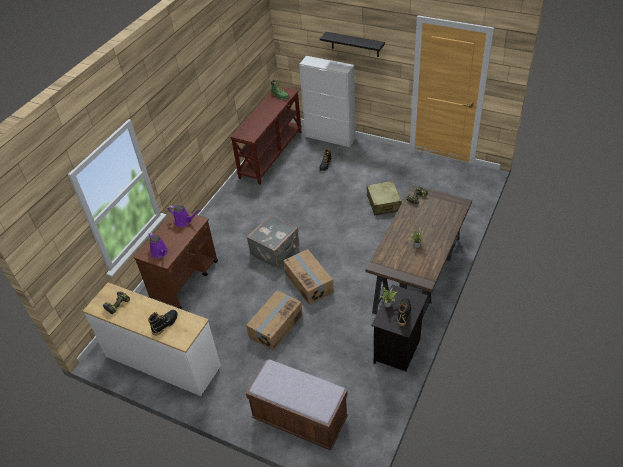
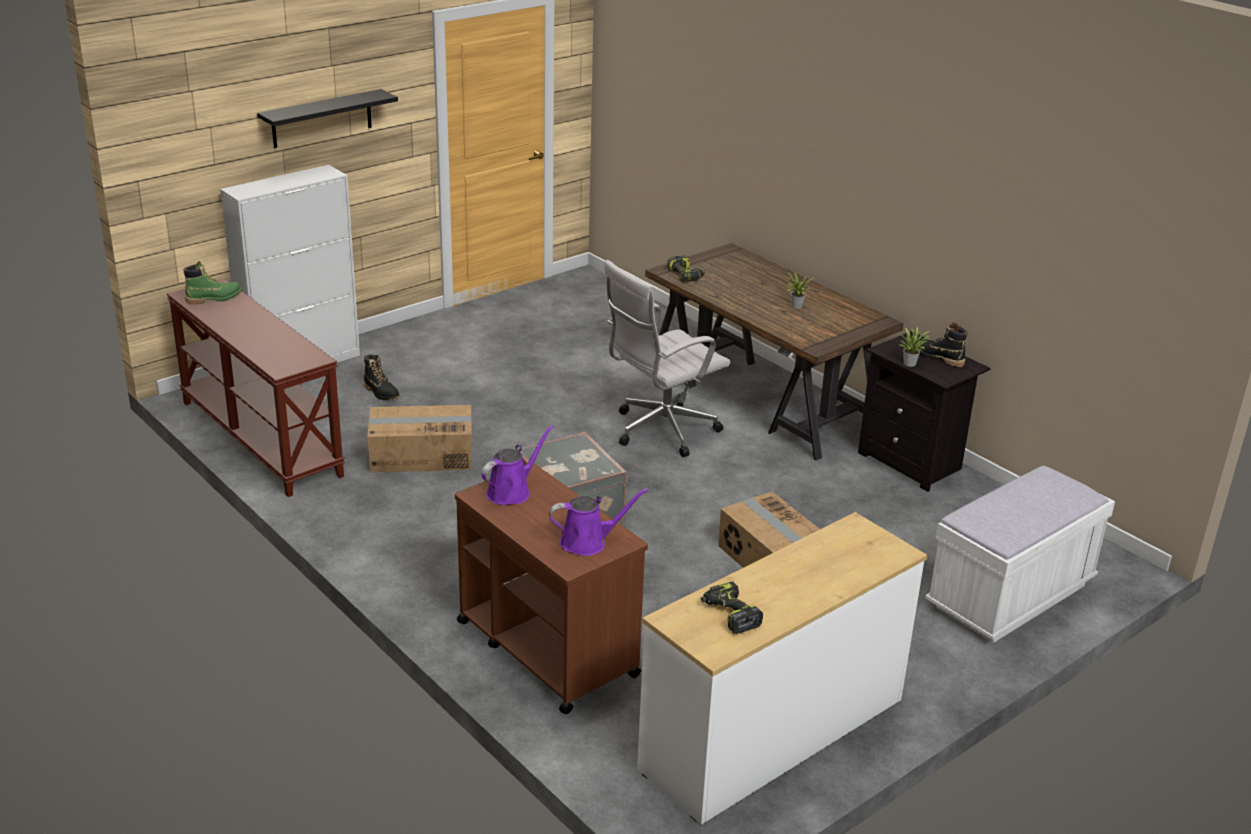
camera: 70 degrees left, 15 degrees down
(165, 324) = (836, 563): black boot -> none
(300, 419) = (1010, 596): brown bench -> white bench
(309, 282) = (692, 499): cardboard box -> cardboard box (421, 455)
(357, 253) = (660, 431): none -> white office chair
(383, 203) = (558, 372): beige suitcase -> none

